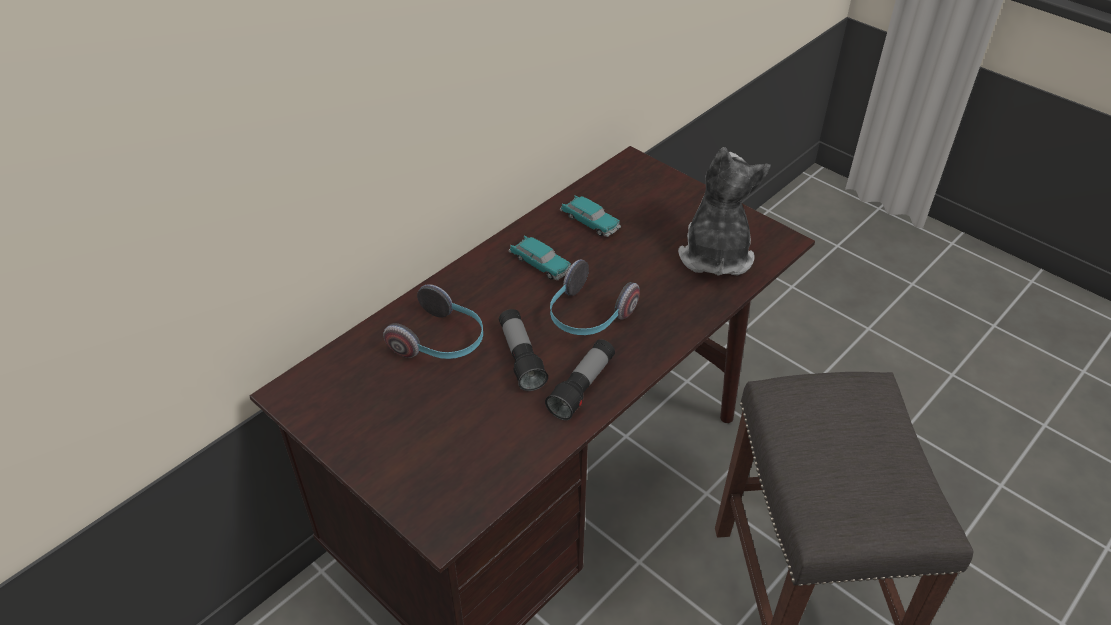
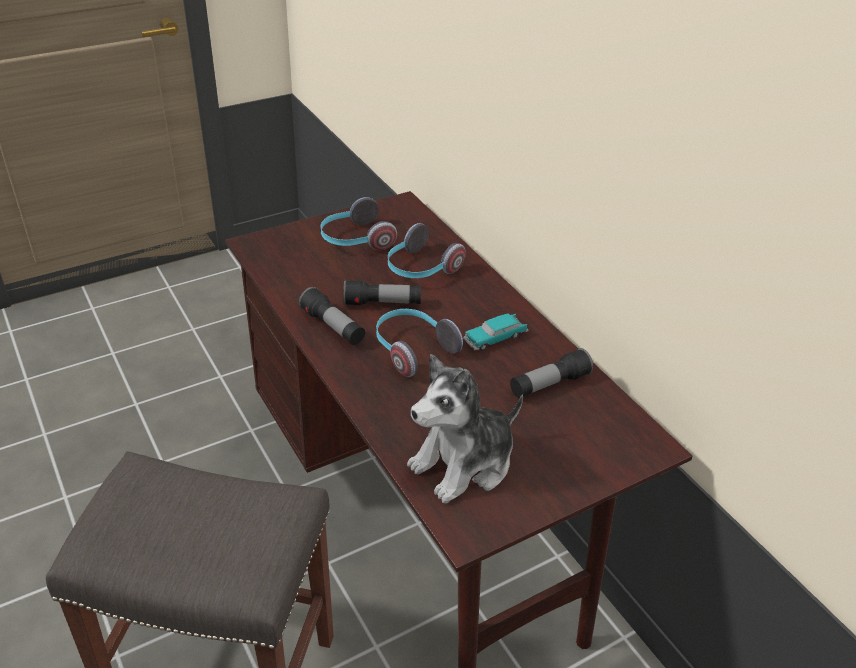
camera: 105 degrees right, 5 degrees down
(396, 418) = (355, 240): none -> headphones
(590, 221) = (549, 384): toy car -> flashlight
(715, 254) = (464, 463): plush toy -> plush toy turned 120 degrees clockwise

